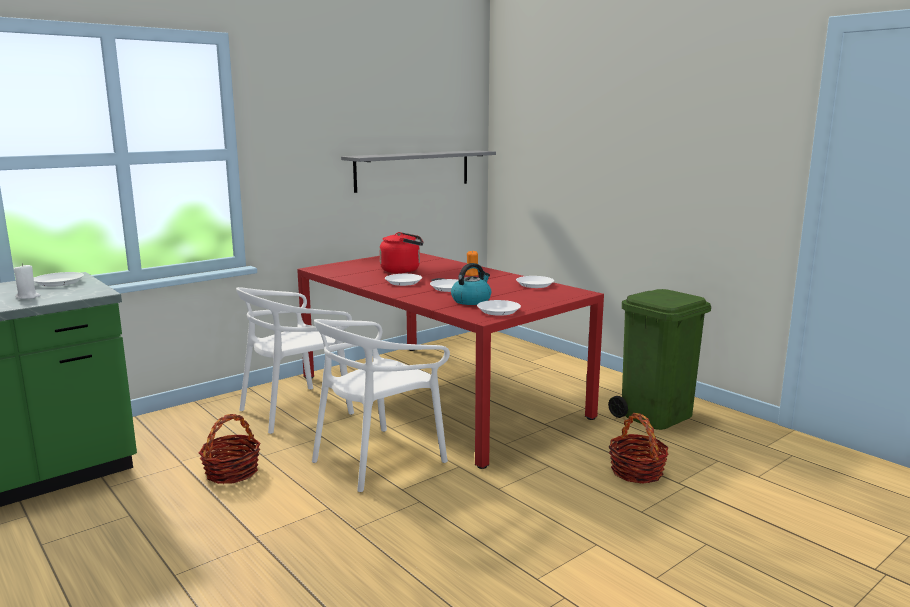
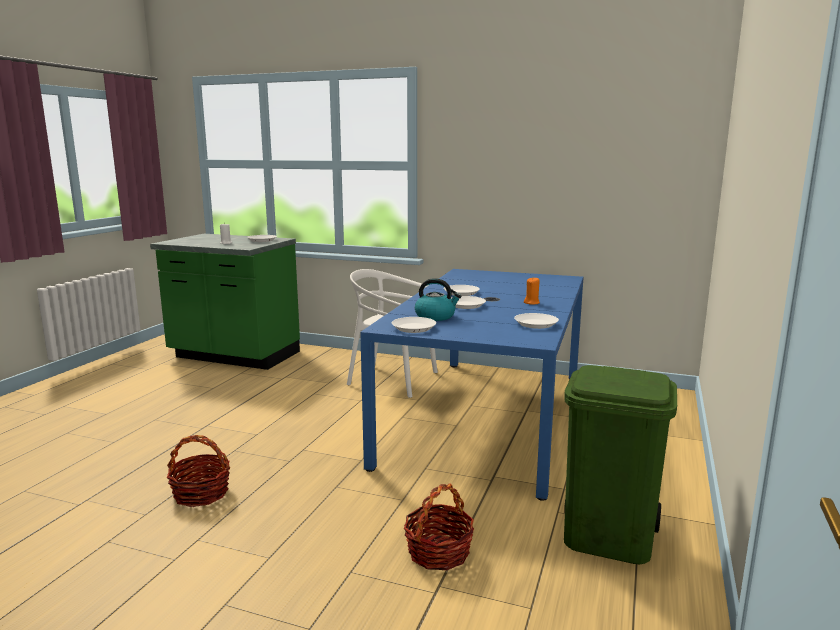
camera: 60 degrees right, 0 degrees up
(232, 472) = (283, 393): basket -> basket (201, 493)
(378, 459) = (343, 428): white chair -> none
(403, 270) = (502, 286): red kettle -> none
(413, 170) = (599, 192): grey shelf -> none
(440, 396) = (488, 417): red dining table -> blue dining table

